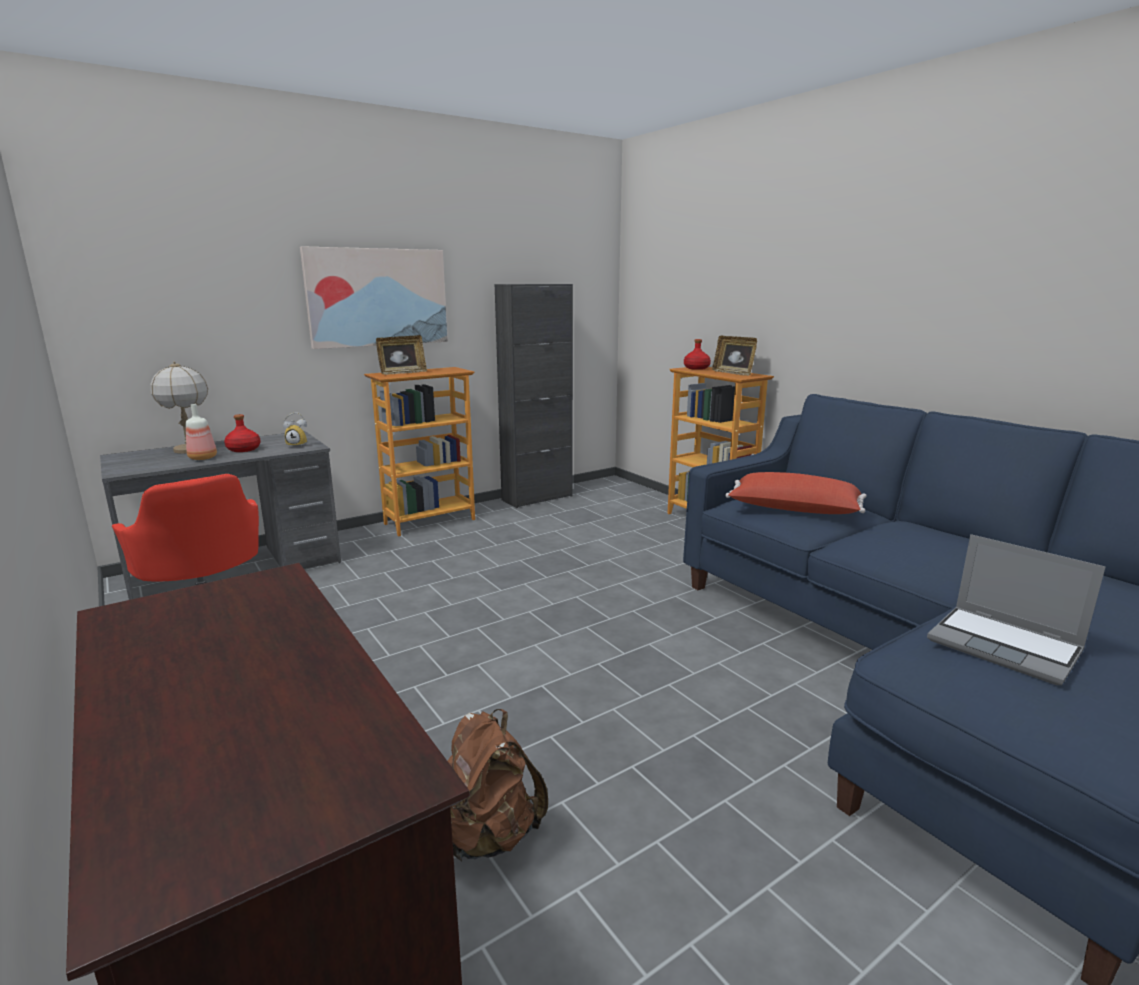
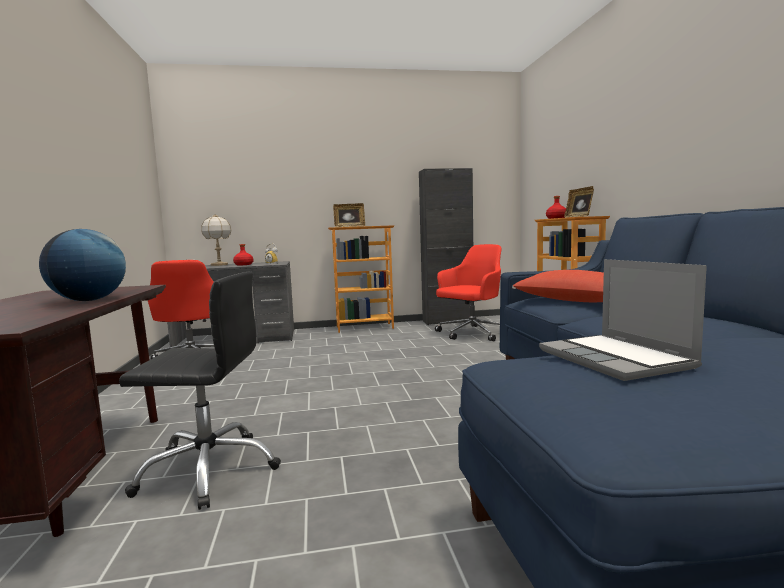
camera: 25 degrees right, 10 degrees down
(203, 458) = (218, 266): bottle -> none
(305, 650) = (88, 300): none -> globe
(377, 297) = (339, 181): picture -> none
(488, 835) = (209, 470): brown backpack -> black office chair
(589, 520) = (471, 334): none -> red office chair

